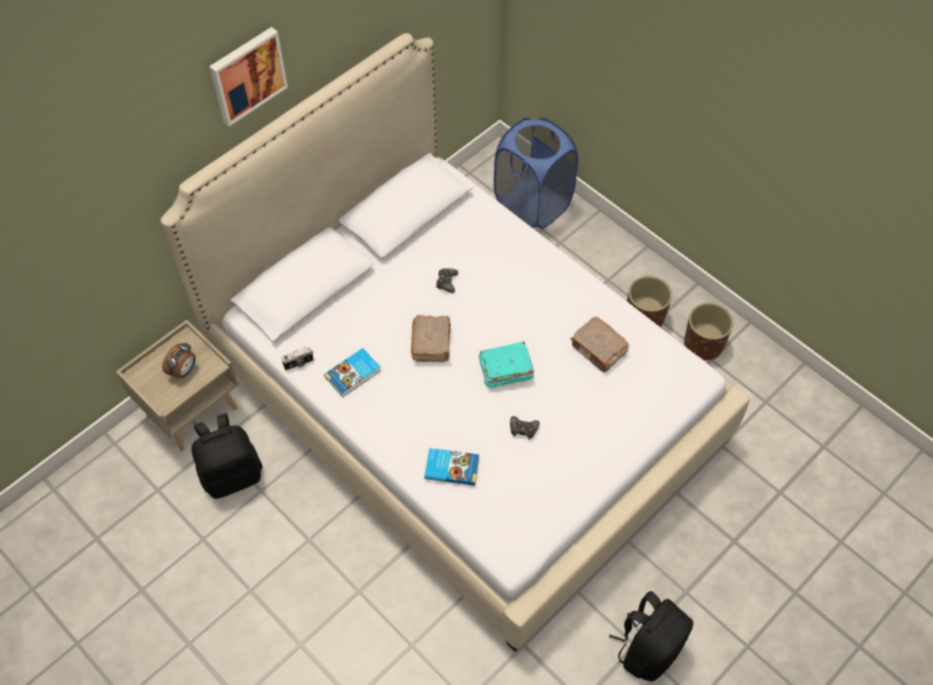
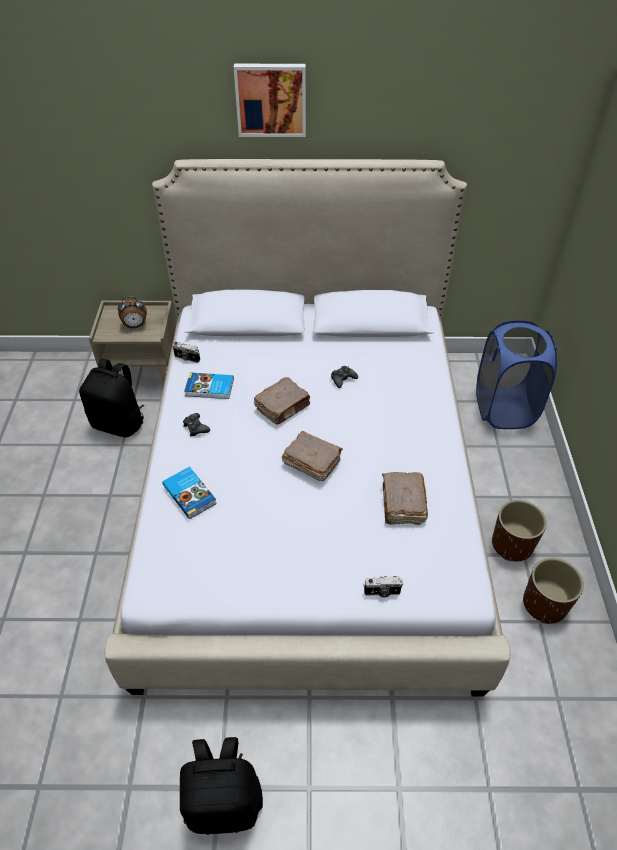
camera: 45 degrees right, 10 degrees down
(505, 370) = (311, 462): turquoise book -> brown book
(523, 429) = (272, 511): black game controller -> black game controller (196, 427)
(651, 421) = (382, 592): none -> camera

